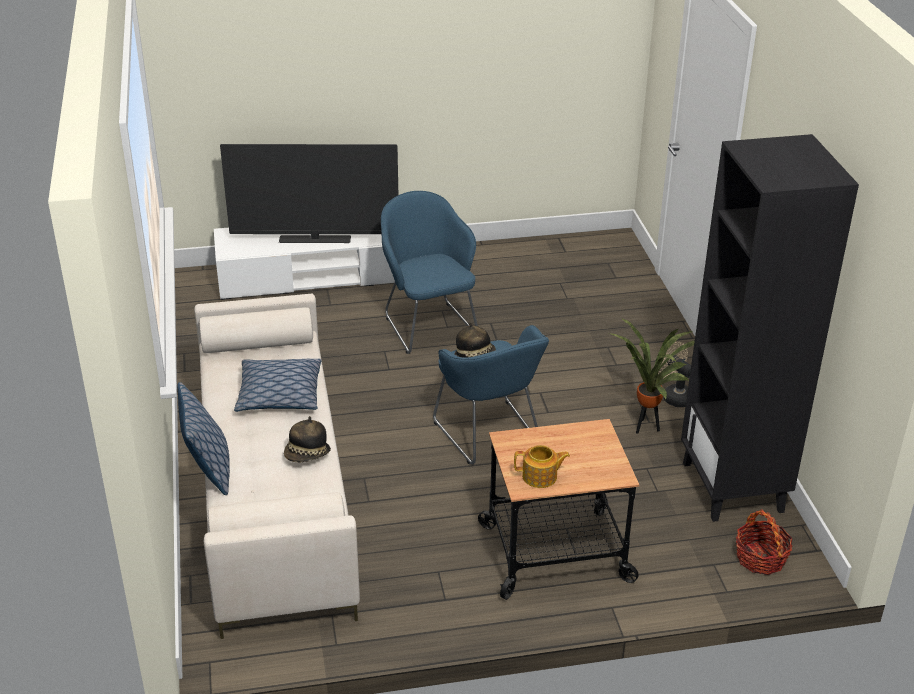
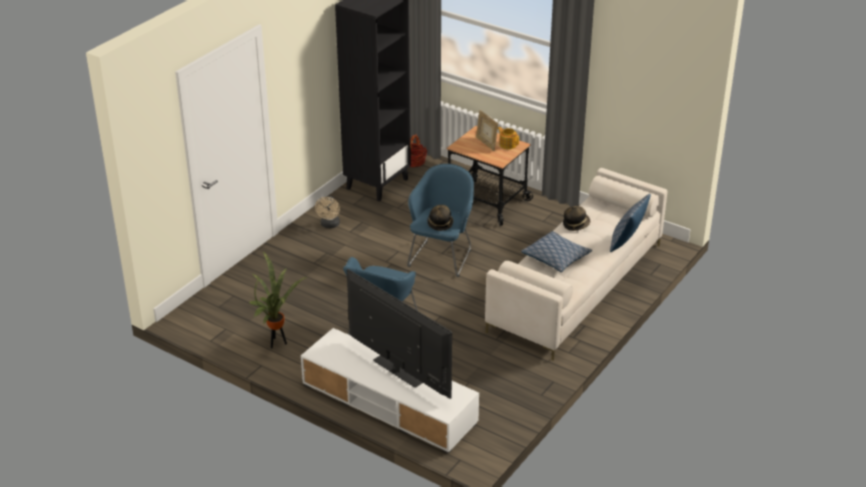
camera: 135 degrees left, 0 degrees up
(570, 459) = (486, 143): none -> picture frame
(647, 428) = (368, 220): potted plant -> potted plant (277, 342)

